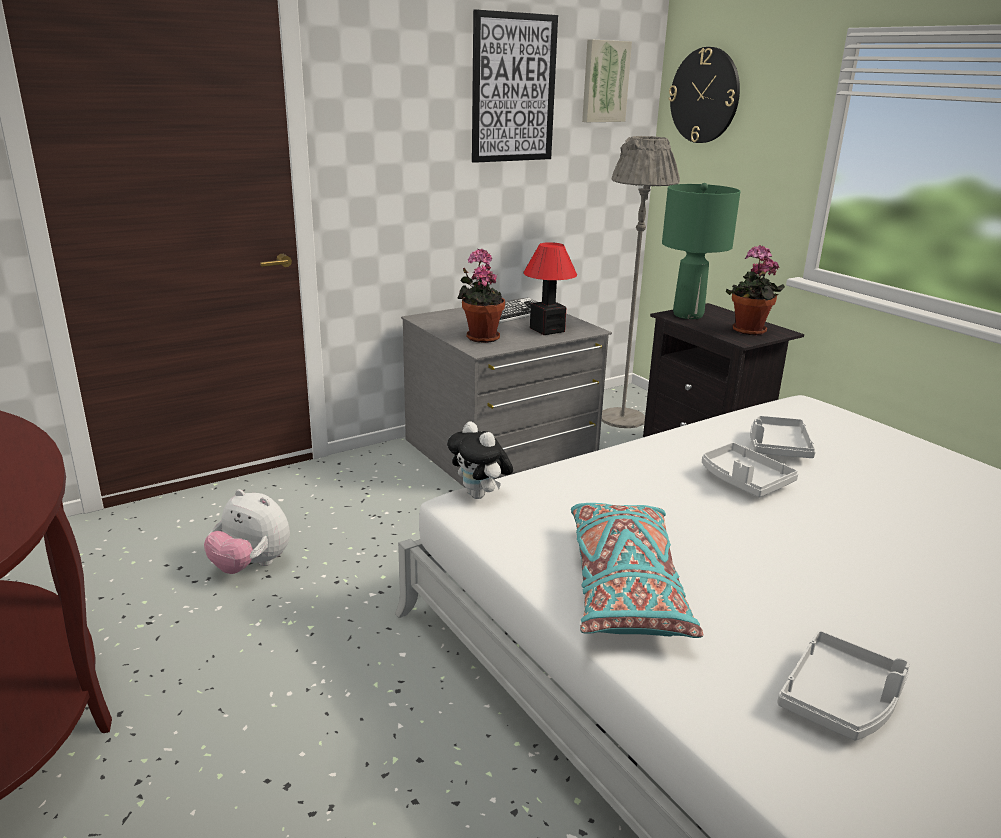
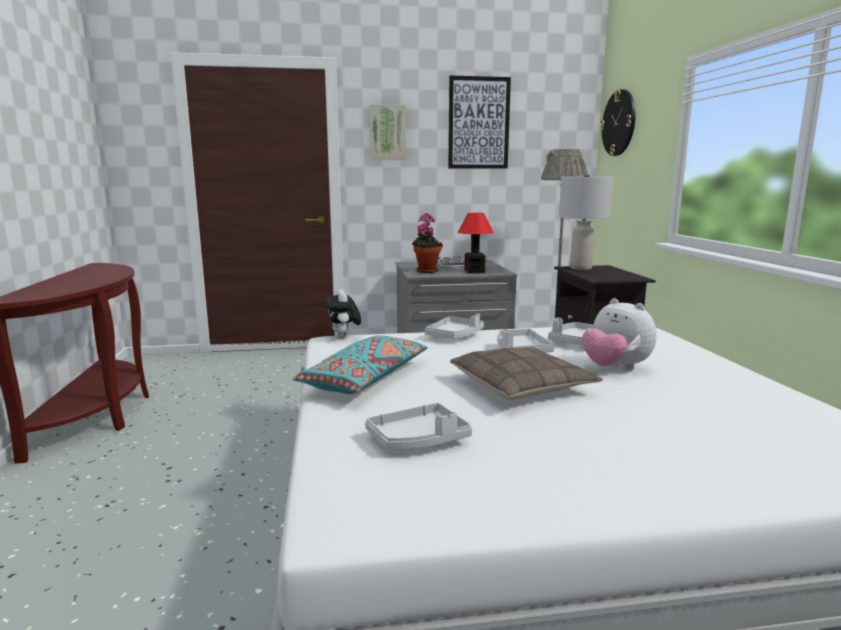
camera: 25 degrees right, 10 degrees down
(251, 565) = (252, 383): plush toy -> plush toy (615, 368)
(604, 81) = (550, 119): picture -> picture (387, 132)
(624, 461) = (455, 335): none -> grey tray
(687, 314) = (580, 268): green table lamp -> grey table lamp
(748, 332) = (611, 276): potted plant -> none
(827, 554) = (522, 385): none -> pillow

